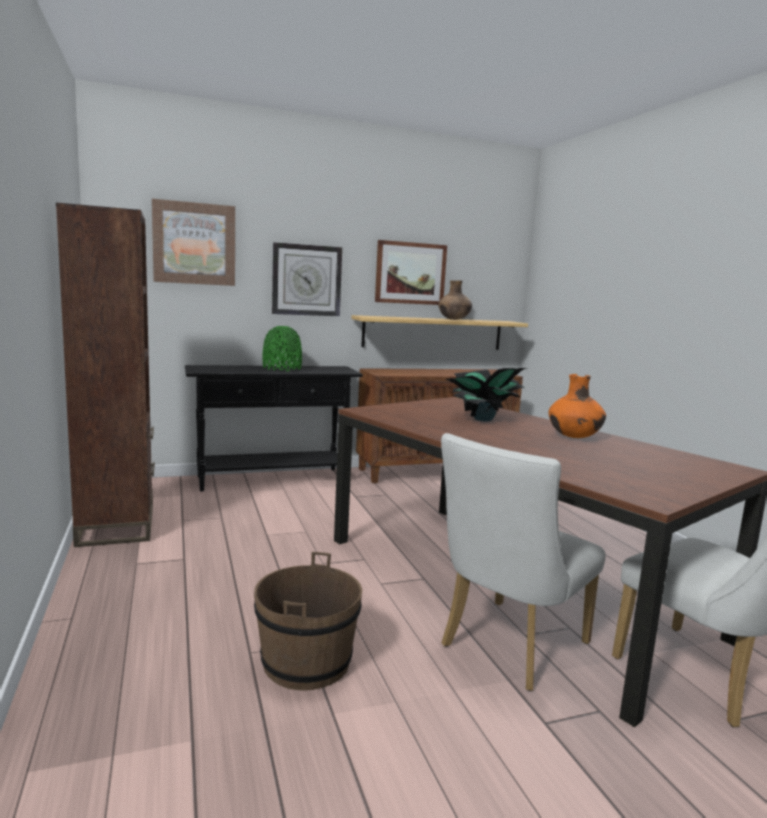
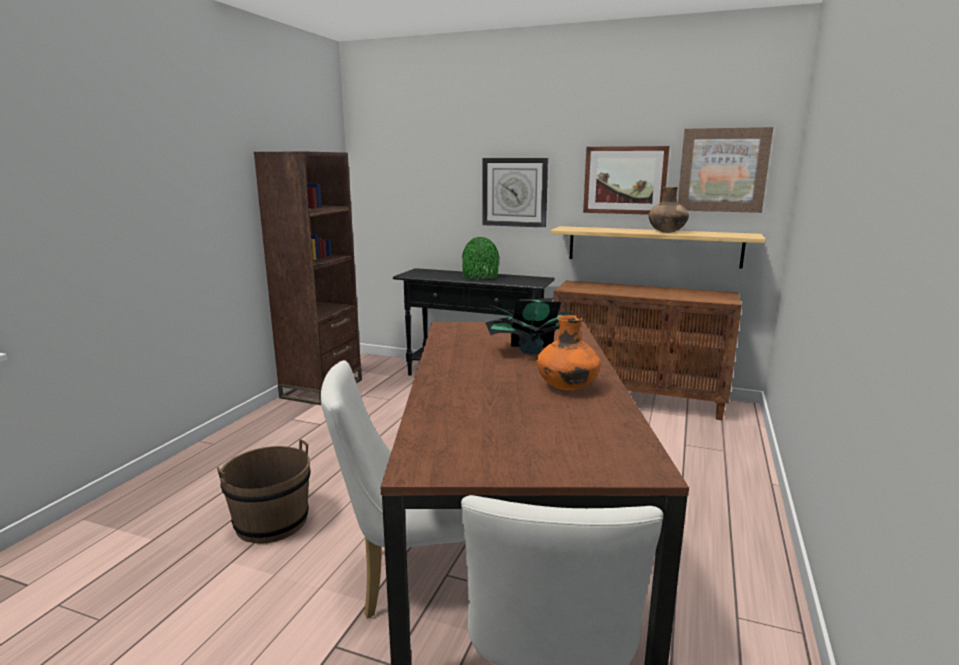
camera: 40 degrees right, 5 degrees up
(194, 244) = (420, 164): picture -> picture (722, 170)

